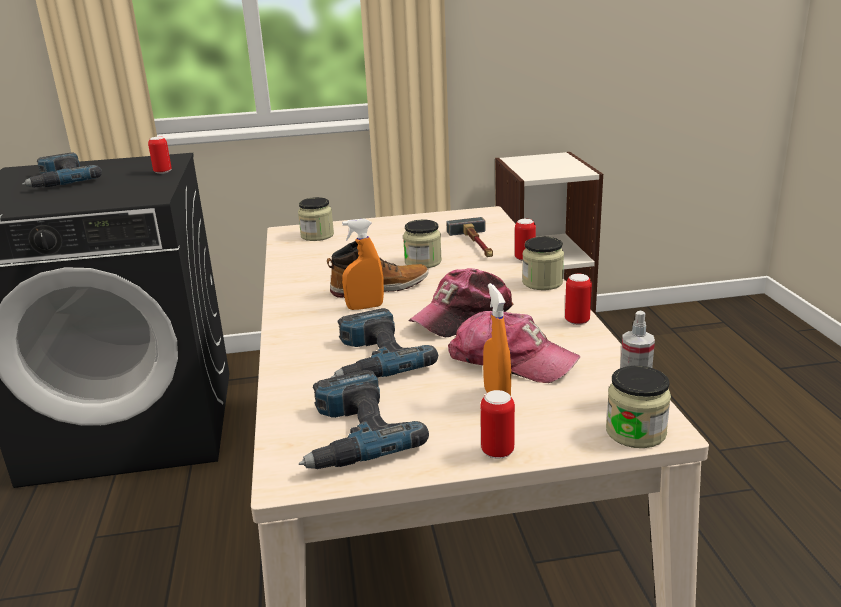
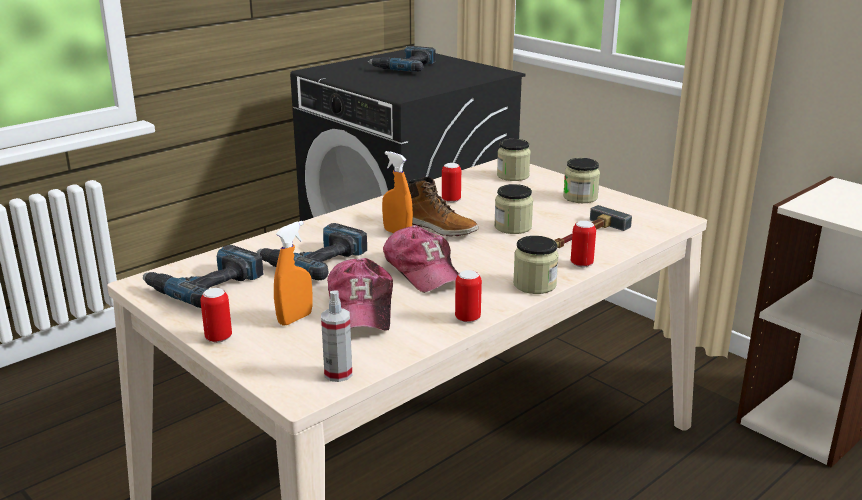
camera: 55 degrees right, 0 degrees up
(163, 172) = (462, 81): can -> can (451, 200)
(463, 316) = (423, 271): cap -> cap turned 135 degrees counterclockwise
(635, 432) = (287, 385): jar -> jar (580, 197)

